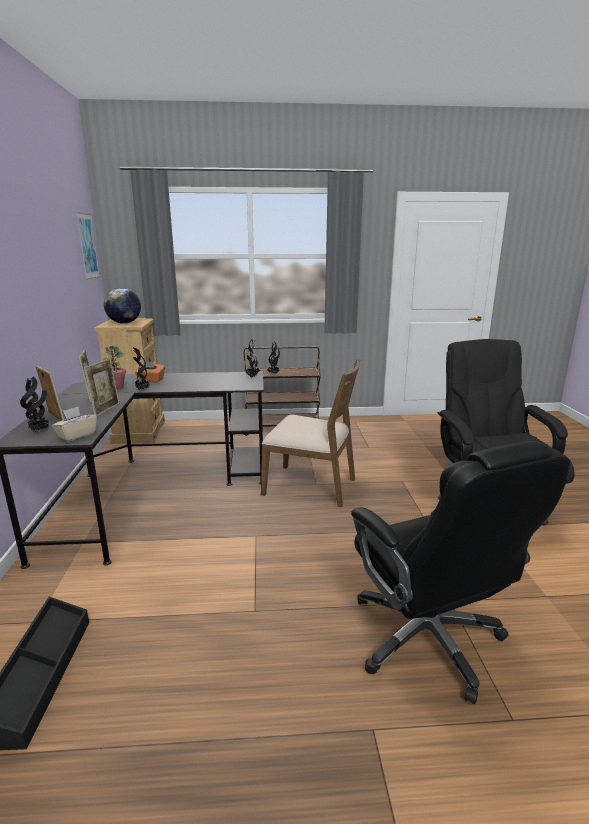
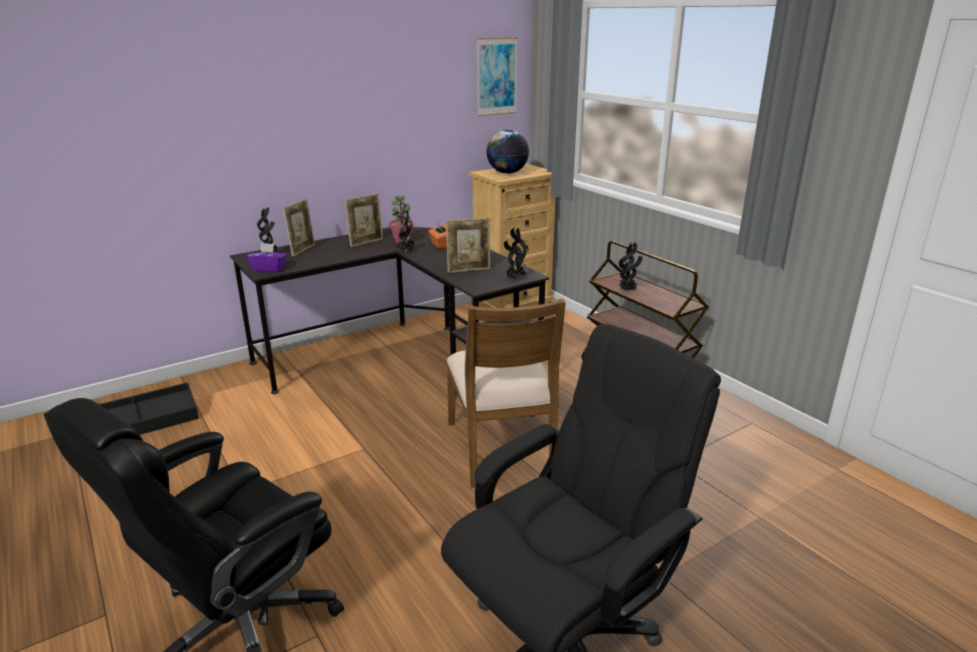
camera: 60 degrees right, 5 degrees up
(76, 435) = (269, 269): beige tissue box -> purple tissue box
(106, 410) = (337, 258): picture frame -> picture frame (469, 270)

